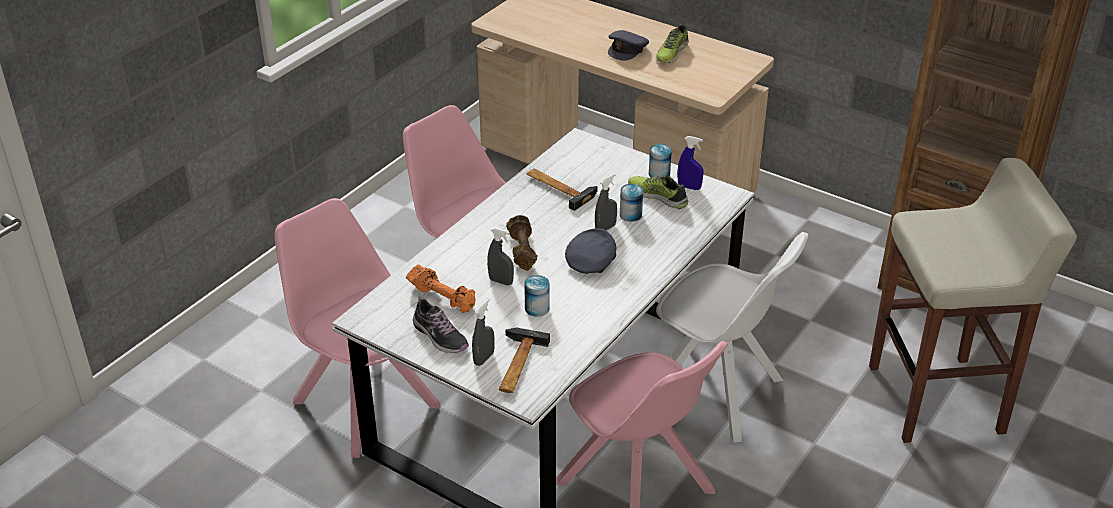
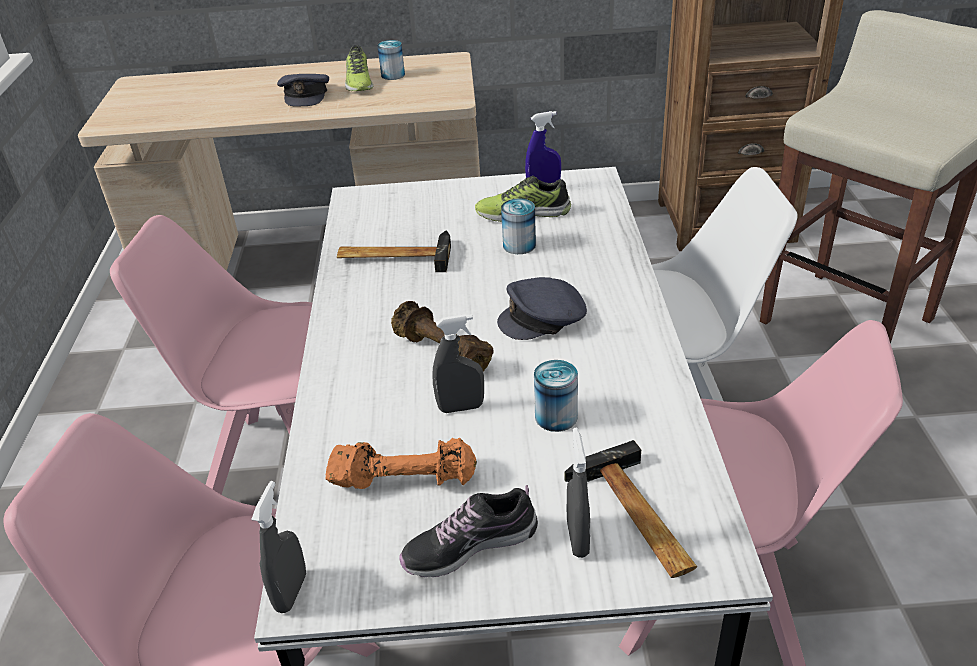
camera: 35 degrees left, 0 degrees up
(440, 336) = (469, 545): shoe -> shoe turned 150 degrees clockwise
(591, 261) = (544, 318): grey cap -> grey cap turned 105 degrees counterclockwise
(605, 228) = (510, 273): grey spray bottle -> grey spray bottle (291, 592)
(659, 174) = (493, 191): can -> can (393, 75)

